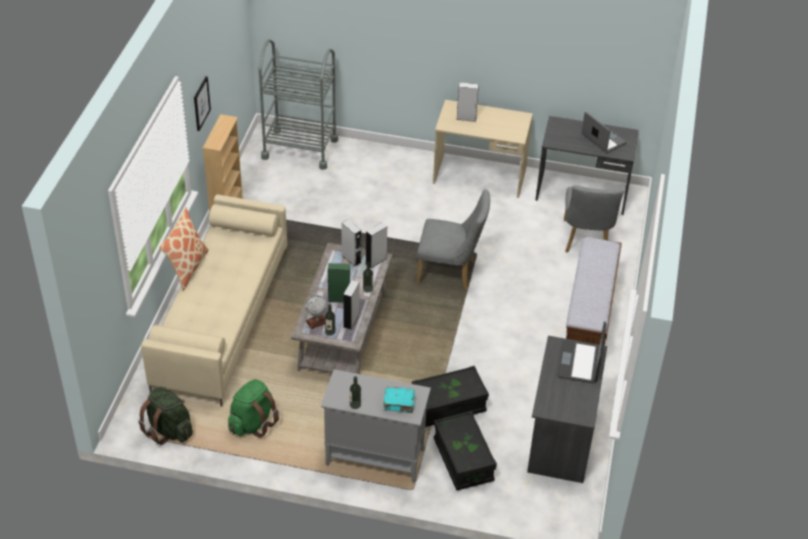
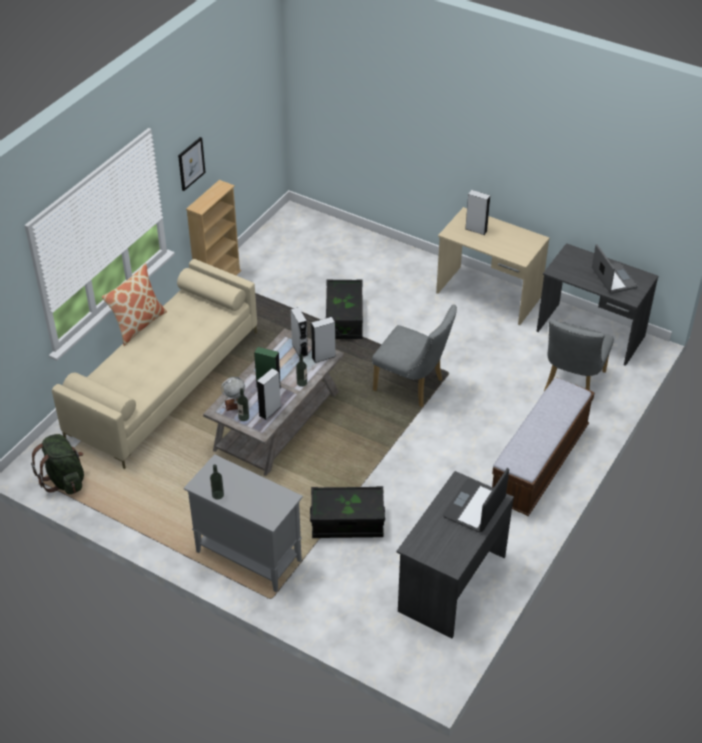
camera: 20 degrees right, 0 degrees up
(253, 423) = (146, 492): green backpack -> none
(300, 148) = (318, 233): grey cart -> none
(399, 404) = (262, 505): turquoise book -> none
(463, 460) = (336, 582): black storage box -> black storage box (344, 319)

